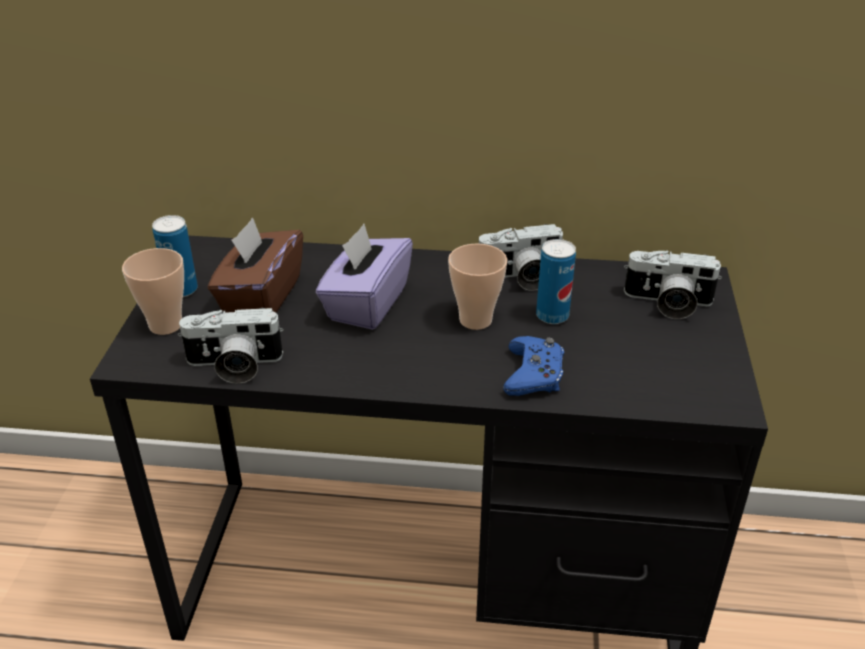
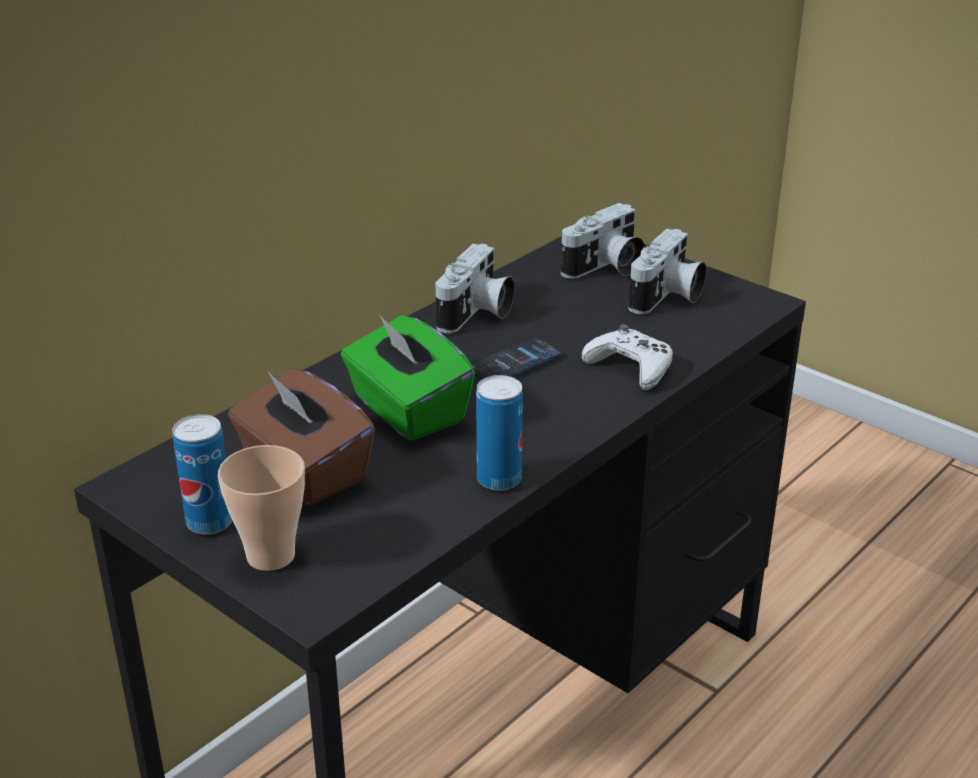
camera: 55 degrees left, 5 degrees down
(234, 366) = (415, 531): camera -> camera (667, 297)
(366, 303) = (407, 410): purple tissue box -> green tissue box
(475, 320) = (514, 363): cup -> phone
(533, 374) = (631, 367): blue game controller -> white game controller
(552, 316) = (556, 324): can -> can (499, 479)

